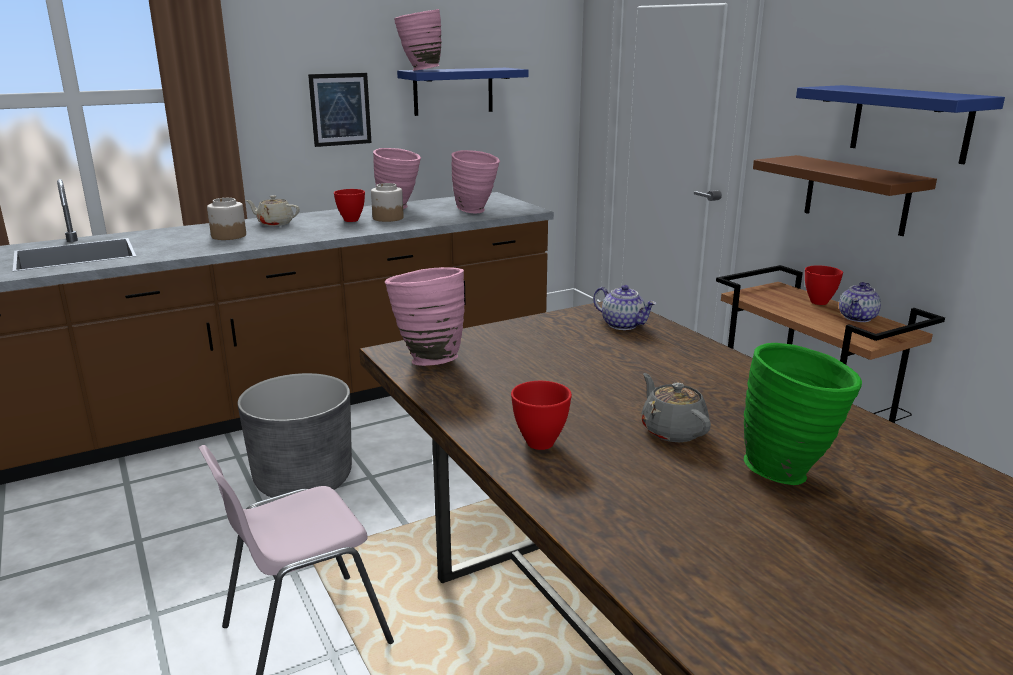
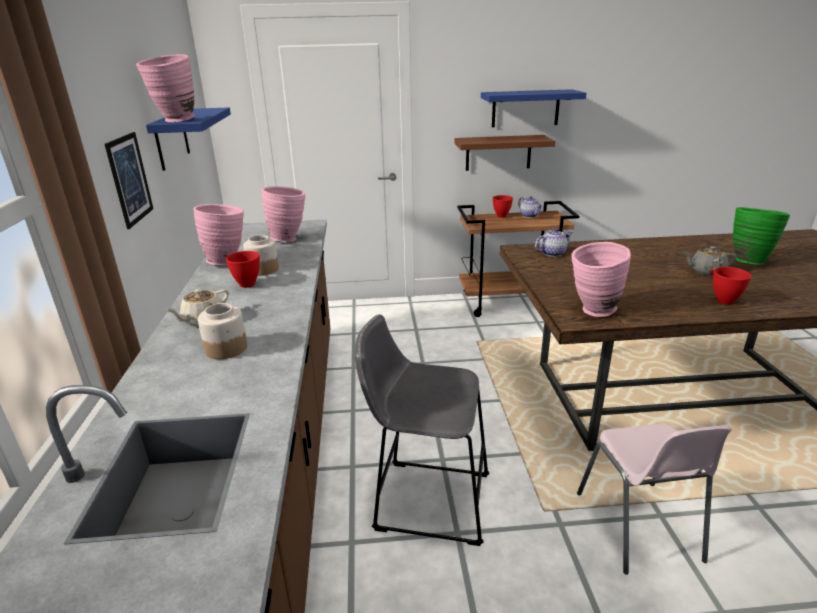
camera: 65 degrees left, 5 degrees up
(303, 480) = (426, 499): grey planter -> grey stool

